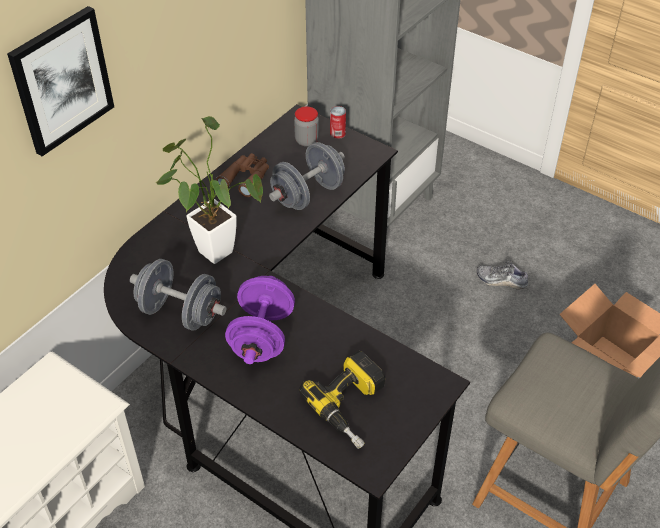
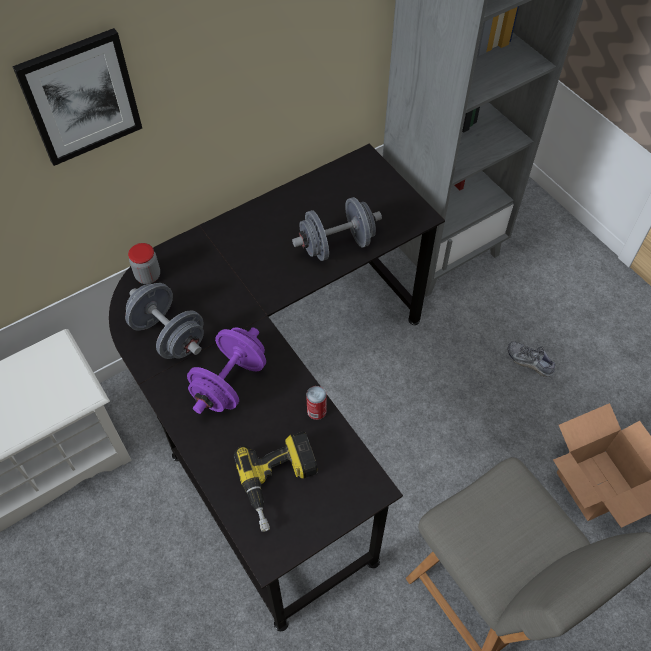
camera: 20 degrees right, 10 degrees up
(211, 248) = (224, 276): potted plant -> none
(246, 178) = (287, 211): brown binoculars -> none
(307, 140) = (361, 186): jar -> jar (148, 276)
(337, 133) = (394, 186): can -> can (316, 411)

